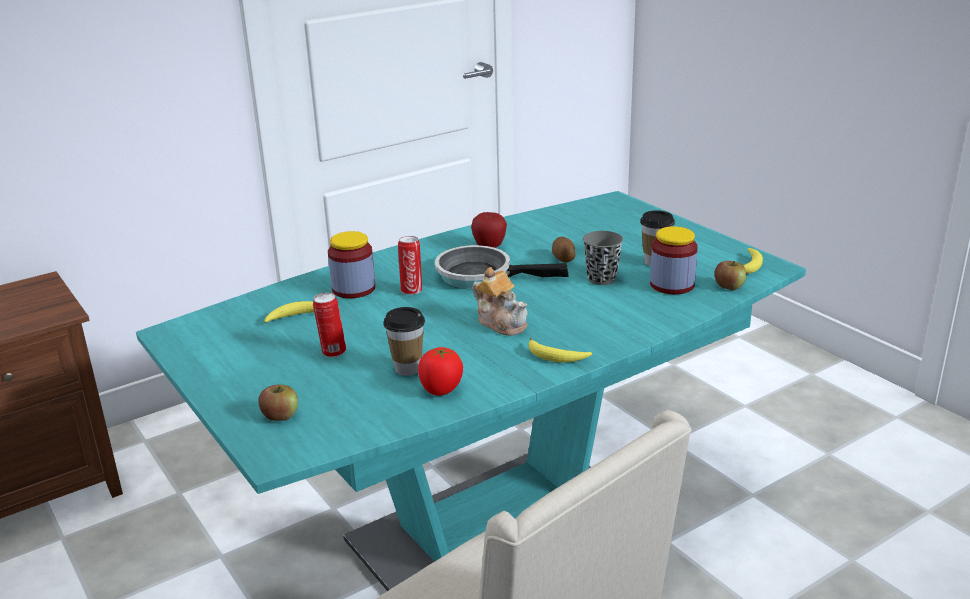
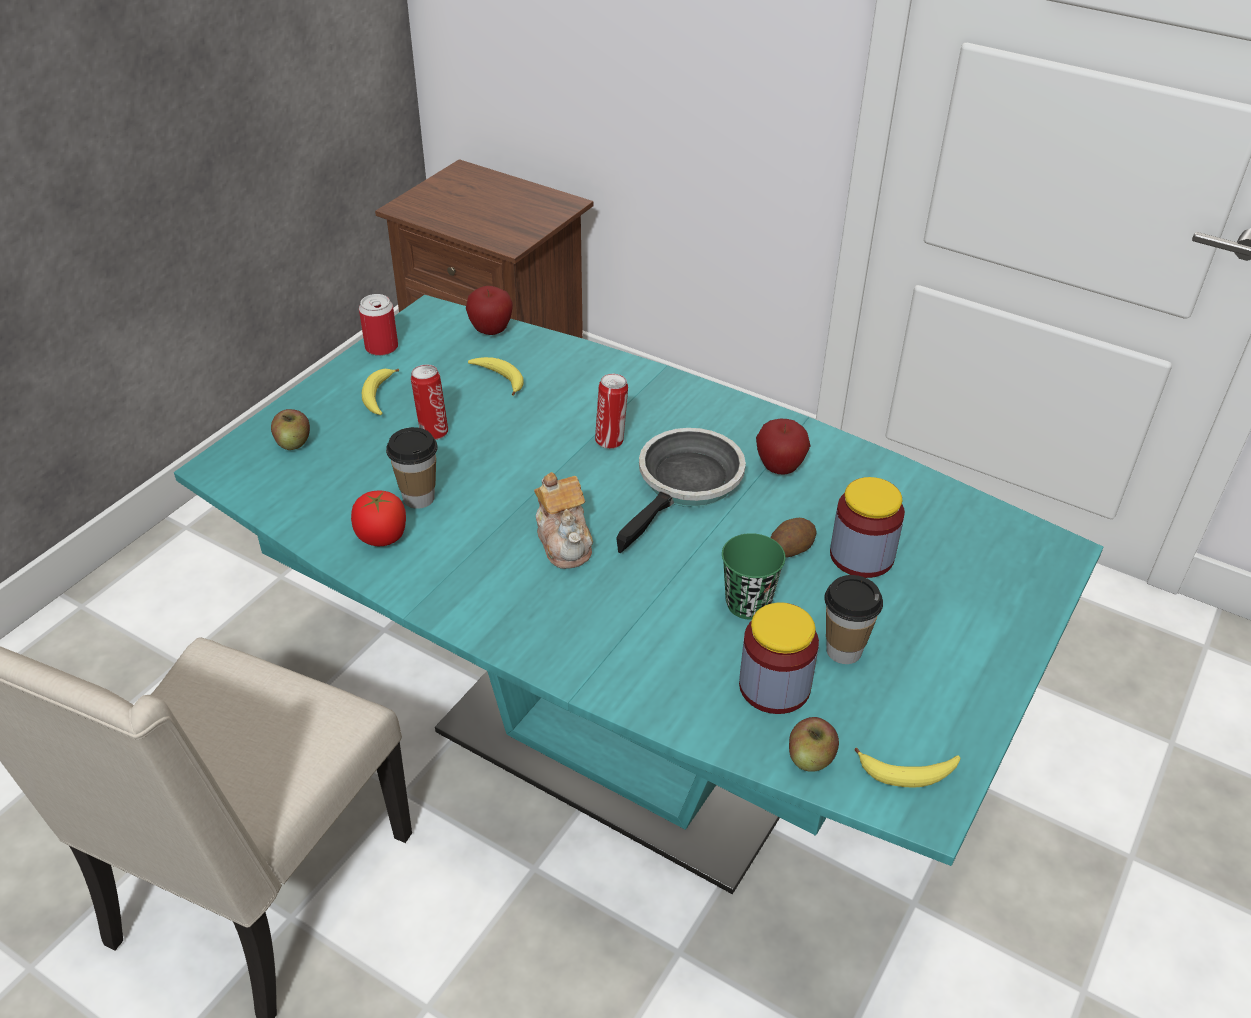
camera: 65 degrees right, 15 degrees up
(191, 359) = (381, 347): none -> can
(228, 311) = (491, 331): none -> apple
(353, 289) = (590, 395): jar -> jar (861, 556)
(480, 276) = (686, 485): frying pan -> frying pan turned 45 degrees clockwise
(502, 322) = (565, 541): teapot -> teapot turned 45 degrees counterclockwise
(556, 357) = (496, 614): banana -> banana (378, 397)
(601, 279) = (748, 604): grey cup -> green cup

